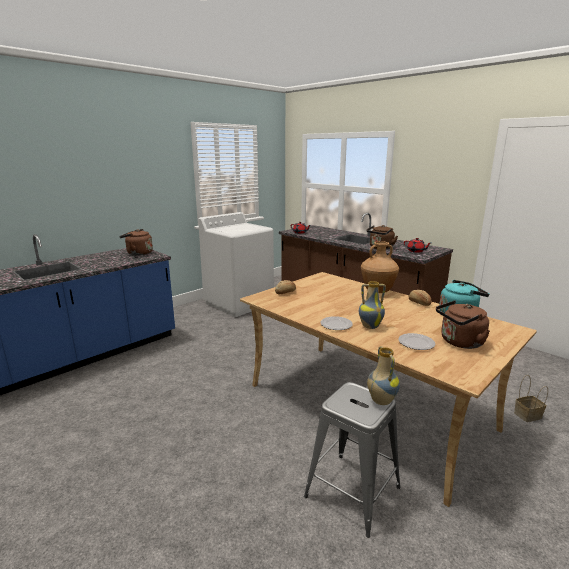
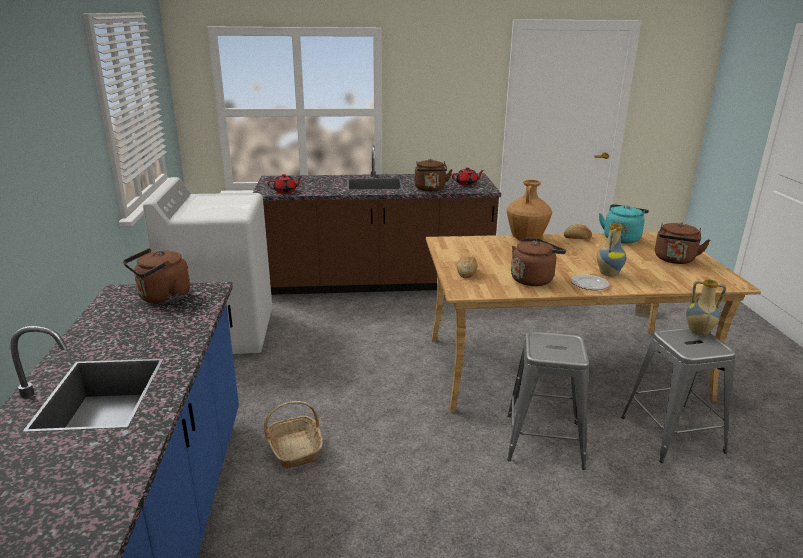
camera: 50 degrees left, 5 degrees up
(169, 358) = (295, 449): none -> basket
(265, 430) = (544, 440): none -> grey stool
(311, 309) = (533, 279): none -> brown kettle
(415, 343) = (661, 273): plate -> none

